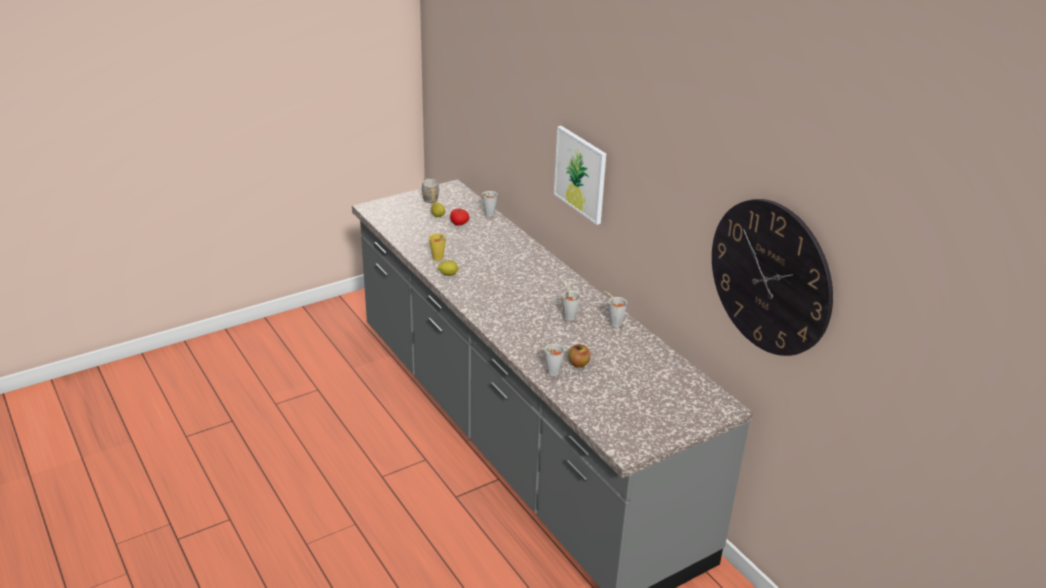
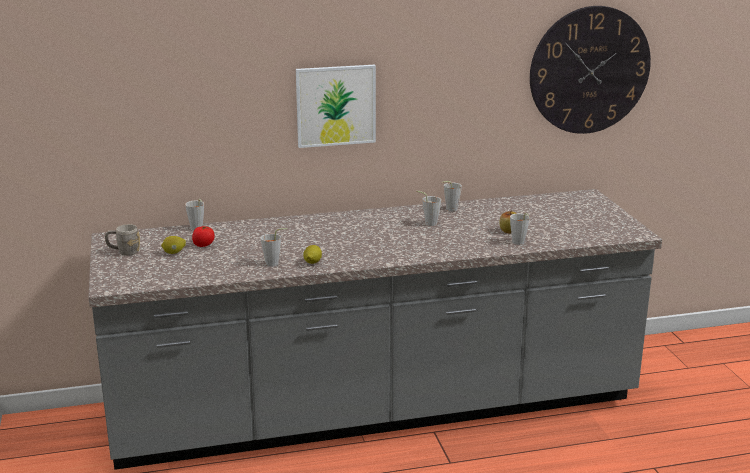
camera: 70 degrees left, 10 degrees down
(438, 259) = (275, 263): yellow cup -> grey cup

